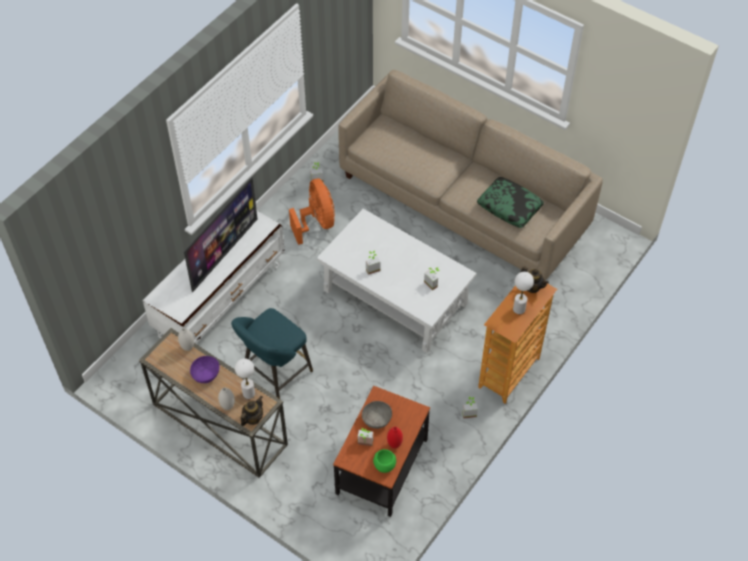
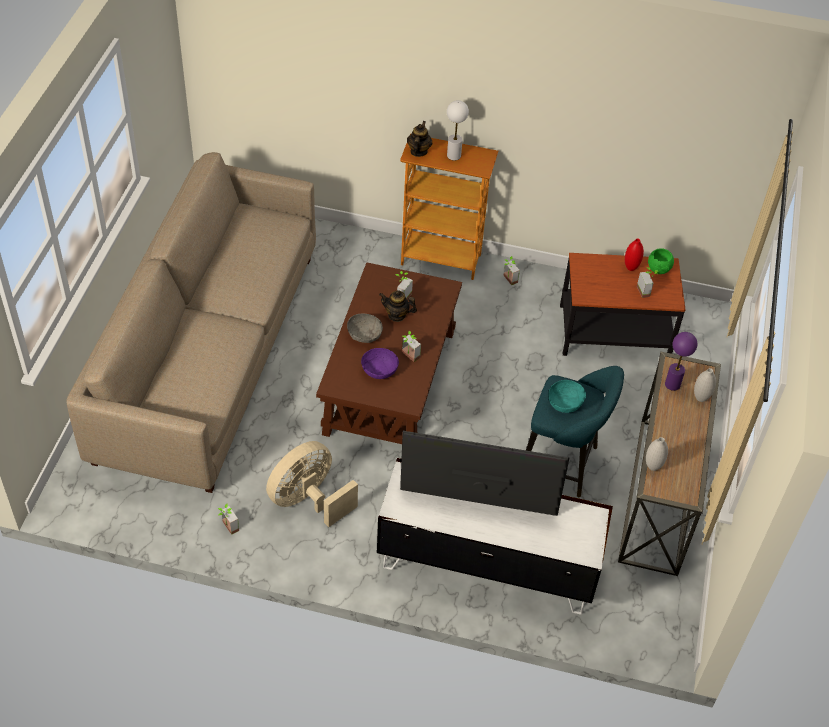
camera: 115 degrees left, 5 degrees down
(205, 374) = (675, 435): purple bowl -> purple bowl (379, 370)
(249, 393) = (672, 384): white table lamp -> purple table lamp
(253, 418) = (699, 370): teapot -> teapot (397, 315)
(274, 329) = (565, 403): none -> turquoise bowl
(316, 223) = (309, 500): orange fan -> beige fan
(376, 419) = (611, 289): grey bowl -> grey bowl (364, 335)
(396, 297) = (389, 381): white coffee table -> brown coffee table
(510, 206) = (255, 249): pillow -> none

